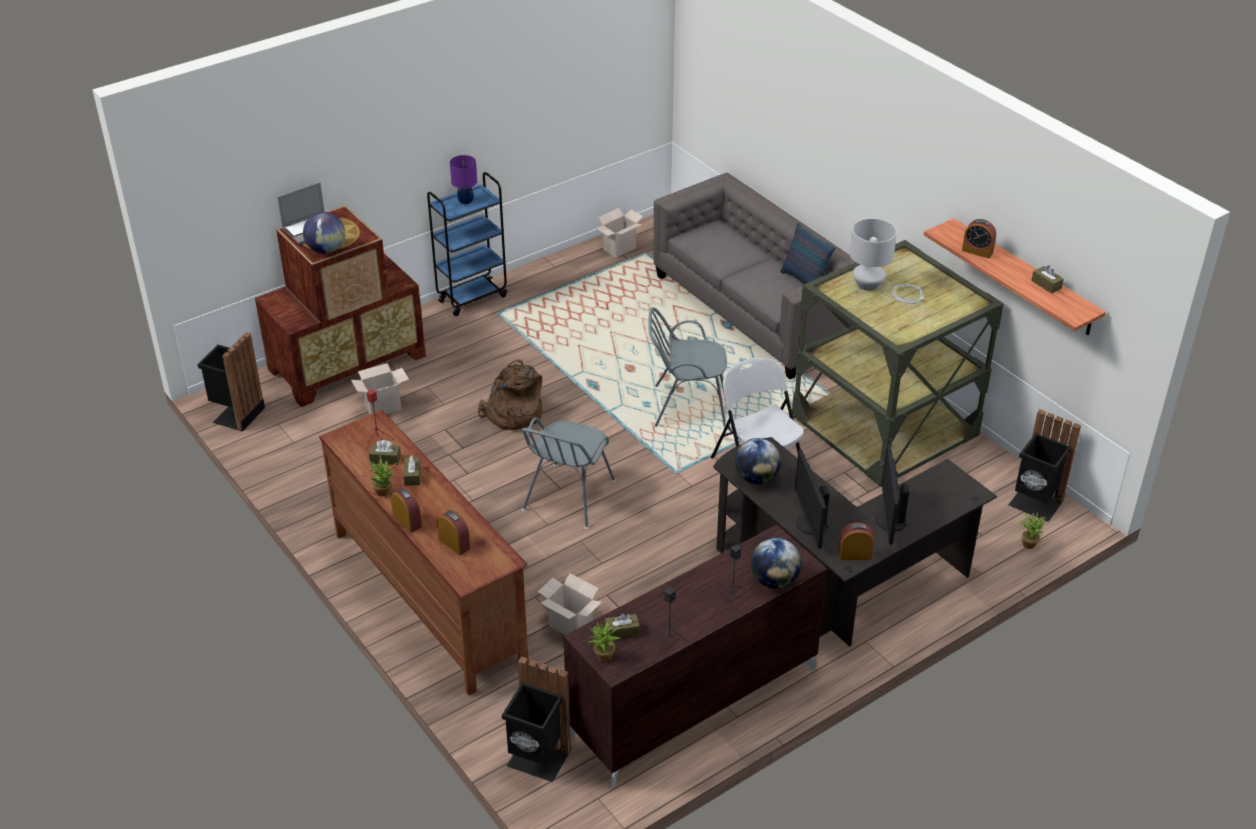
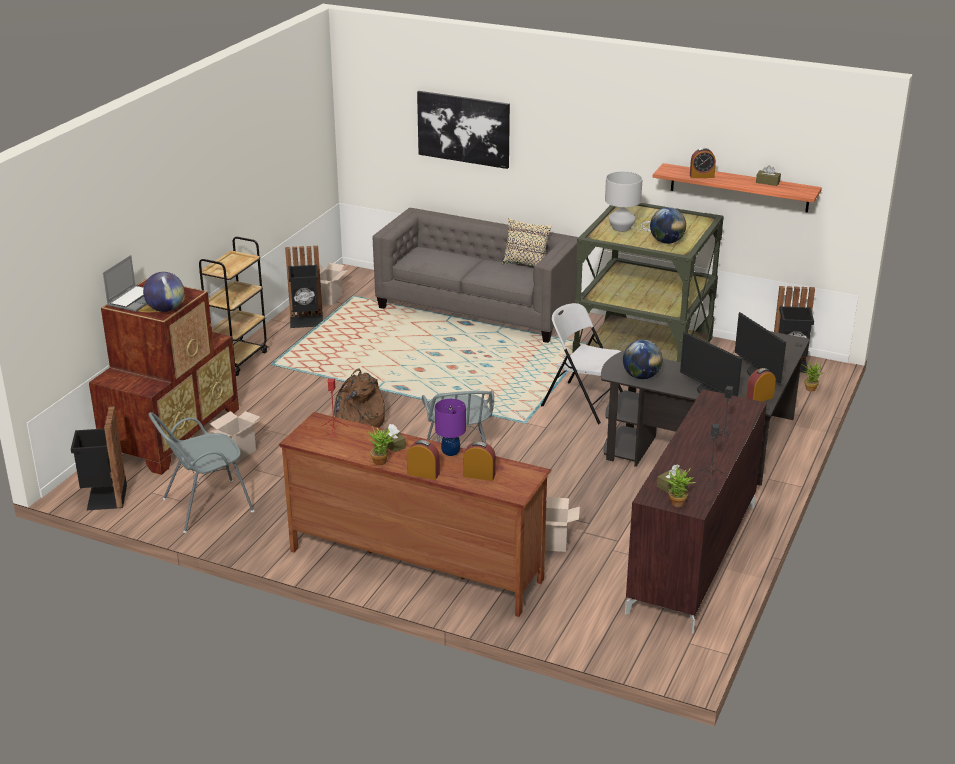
camera: 30 degrees left, 10 degrees down
(385, 459) = (356, 441): brown tissue box -> none
(466, 201) = (230, 264): purple table lamp -> purple table lamp (450, 452)
(472, 298) = (239, 360): blue cart -> brown cart
(538, 760) = (618, 637): black trash can -> black trash can (306, 321)
(685, 407) = (488, 381): grey chair -> grey chair (204, 506)
(774, 581) = (740, 420): globe -> globe (666, 242)
(779, 106) = (463, 129): none -> picture
(804, 281) = (526, 265): blue pillow -> beige pillow

